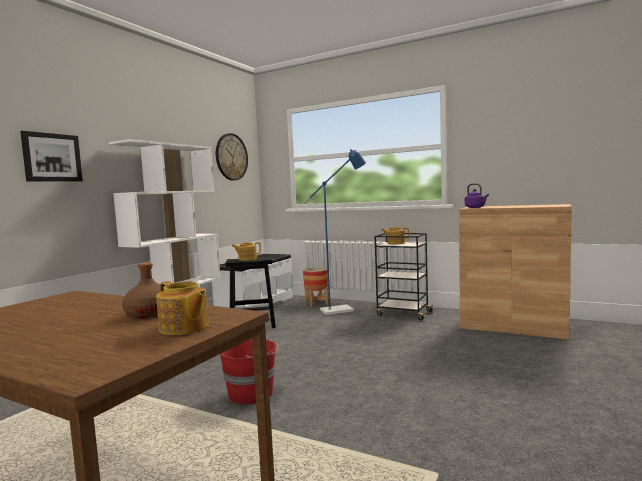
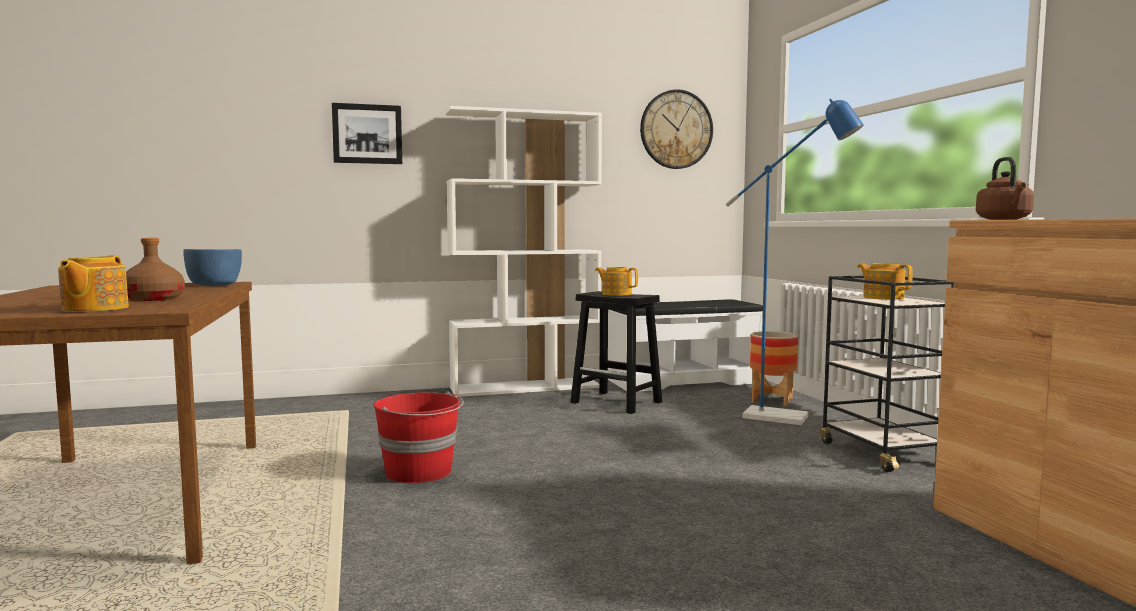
camera: 45 degrees right, 0 degrees up
(87, 298) = (215, 286): none -> blue bowl
(476, 207) = (1004, 219): purple kettle -> brown kettle

